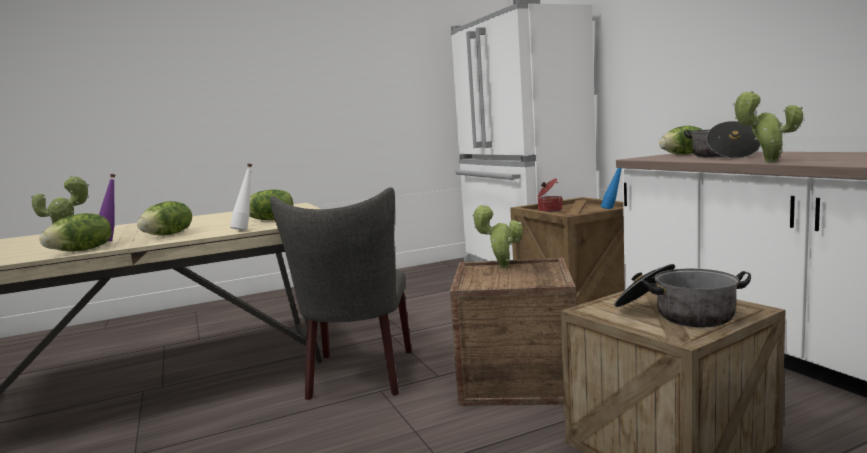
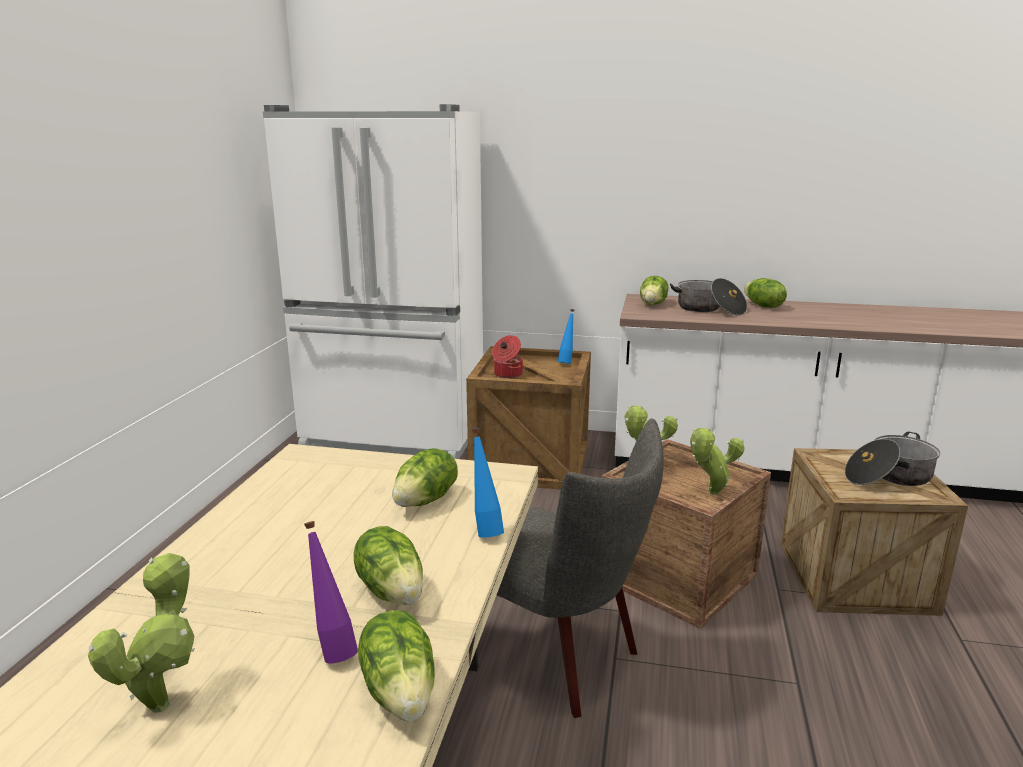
camera: 55 degrees left, 10 degrees up
(246, 229) = (485, 531): white bottle -> blue bottle
(766, 162) = (793, 324): potted plant -> potted plant (710, 493)
(798, 154) = (763, 306): none -> lettuce

